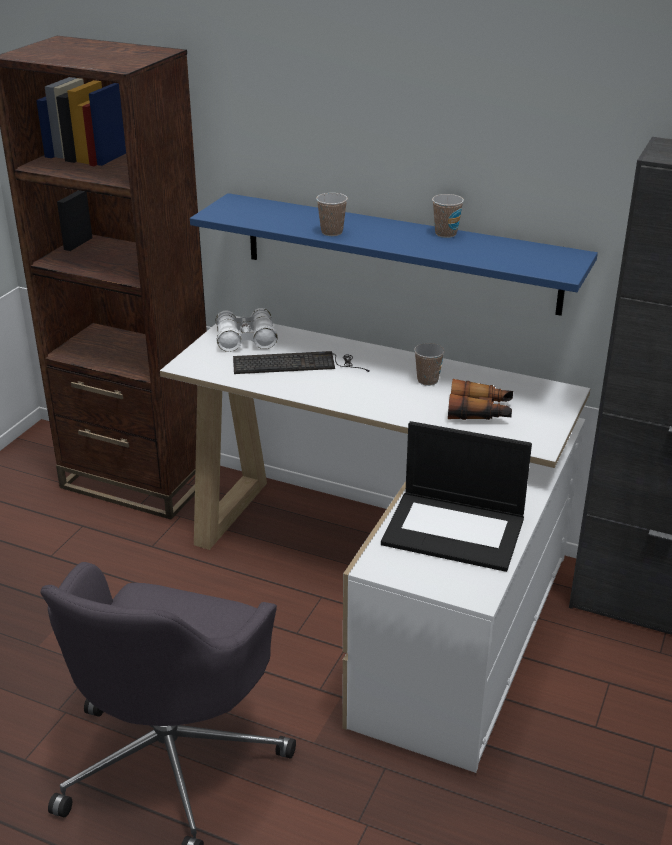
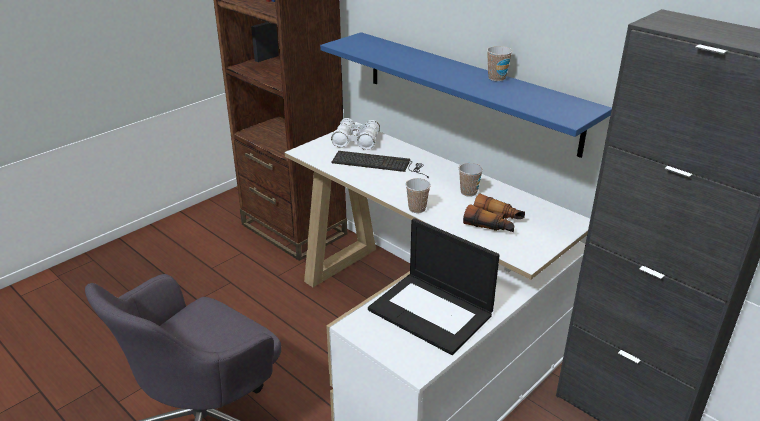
camera: 20 degrees right, 0 degrees up
(332, 232) = (410, 66): cup -> cup (417, 209)

